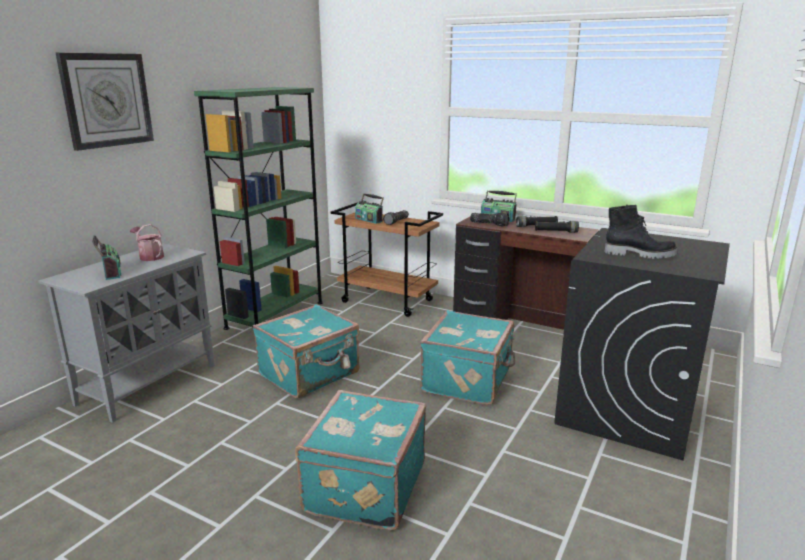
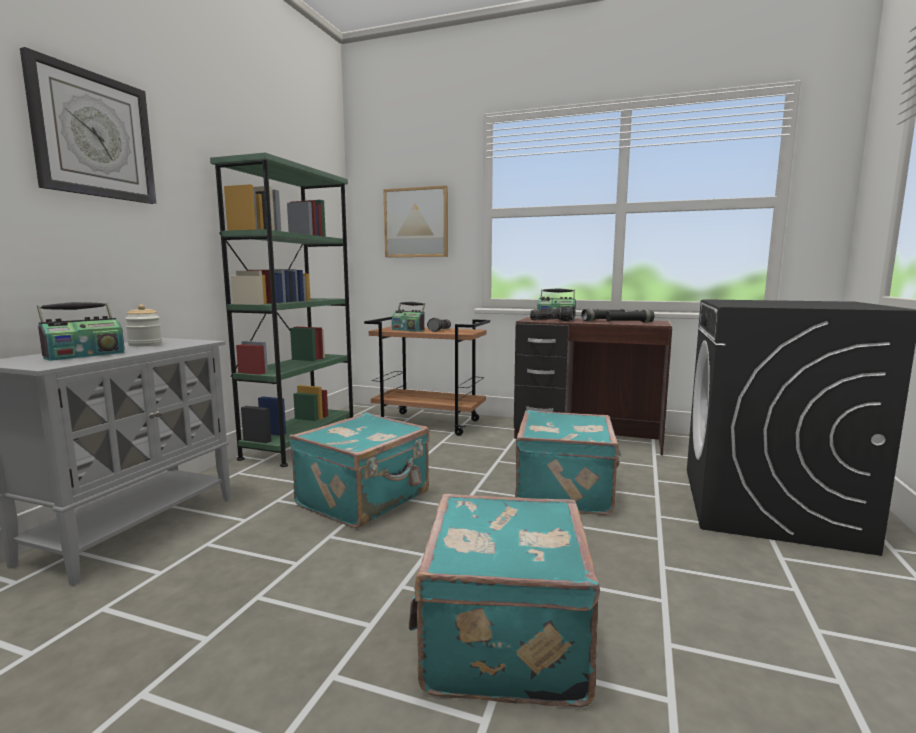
camera: 10 degrees left, 10 degrees down
(110, 272) = (84, 355): radio -> radio turned 75 degrees clockwise
(150, 256) = (145, 344): watering can -> jar
(383, 115) = (416, 223): none -> picture
(639, 254) = (785, 304): black boot -> none

